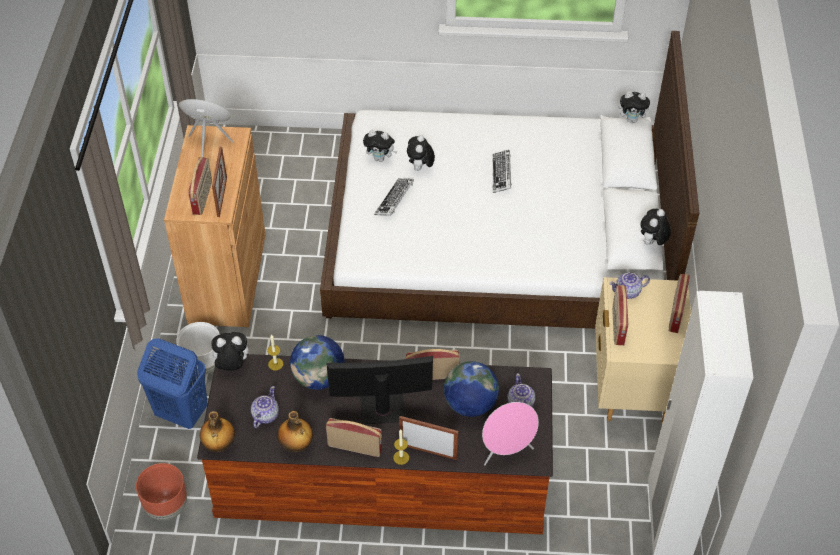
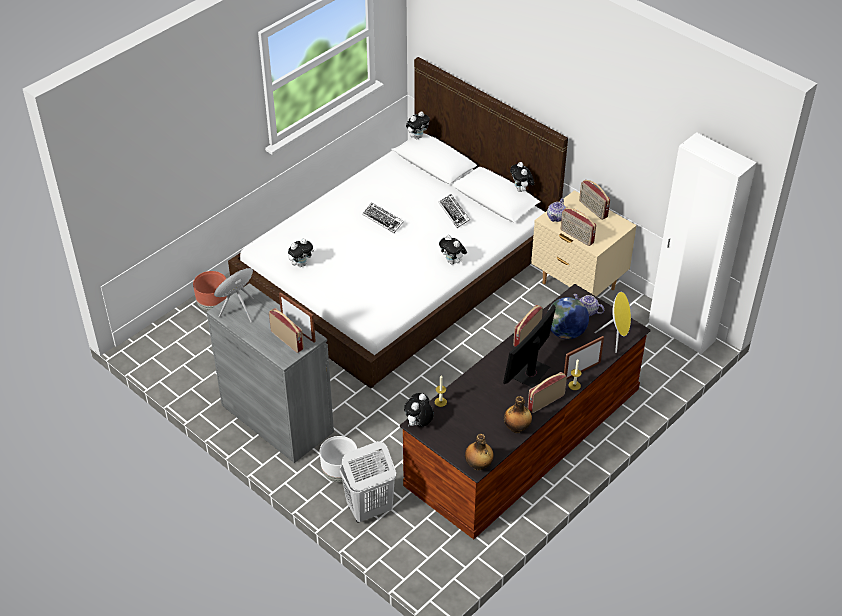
camera: 50 degrees left, 5 degrees down
(166, 507) = (440, 560): brown planter -> brown planter (213, 306)
(181, 413) = (369, 509): blue laundry basket -> white laundry basket
(227, 278) = (277, 418): brown cabinet -> grey cabinet
(265, 415) = (477, 430): teapot -> none
(319, 378) = (474, 388): globe -> none
(394, 200) = (346, 279): keyboard -> keyboard (454, 213)
(420, 168) = (333, 251): plush toy -> plush toy (453, 262)
(507, 452) = (616, 338): pink speaker -> yellow speaker

